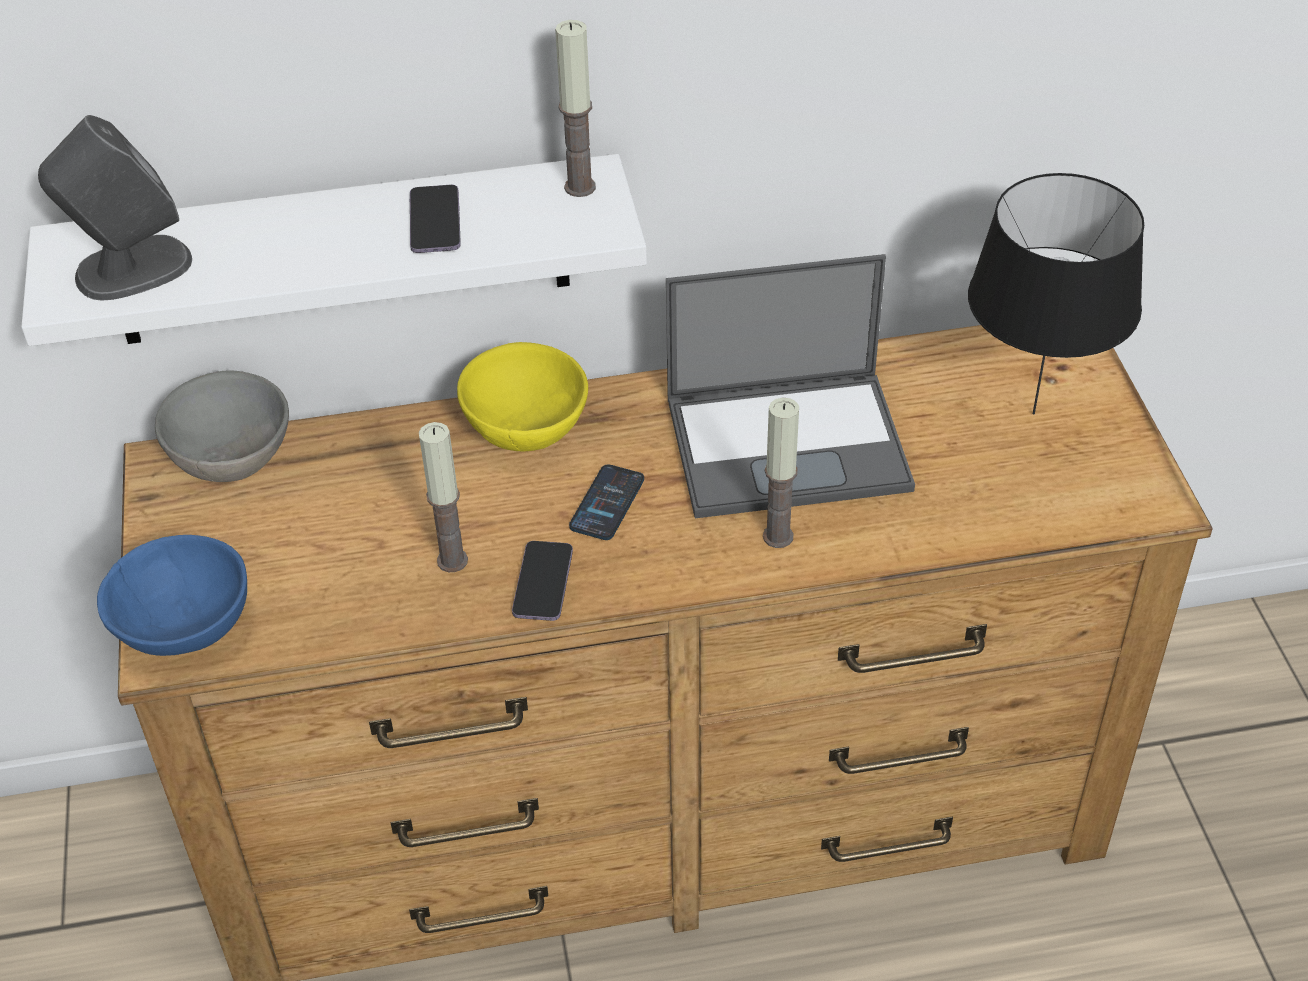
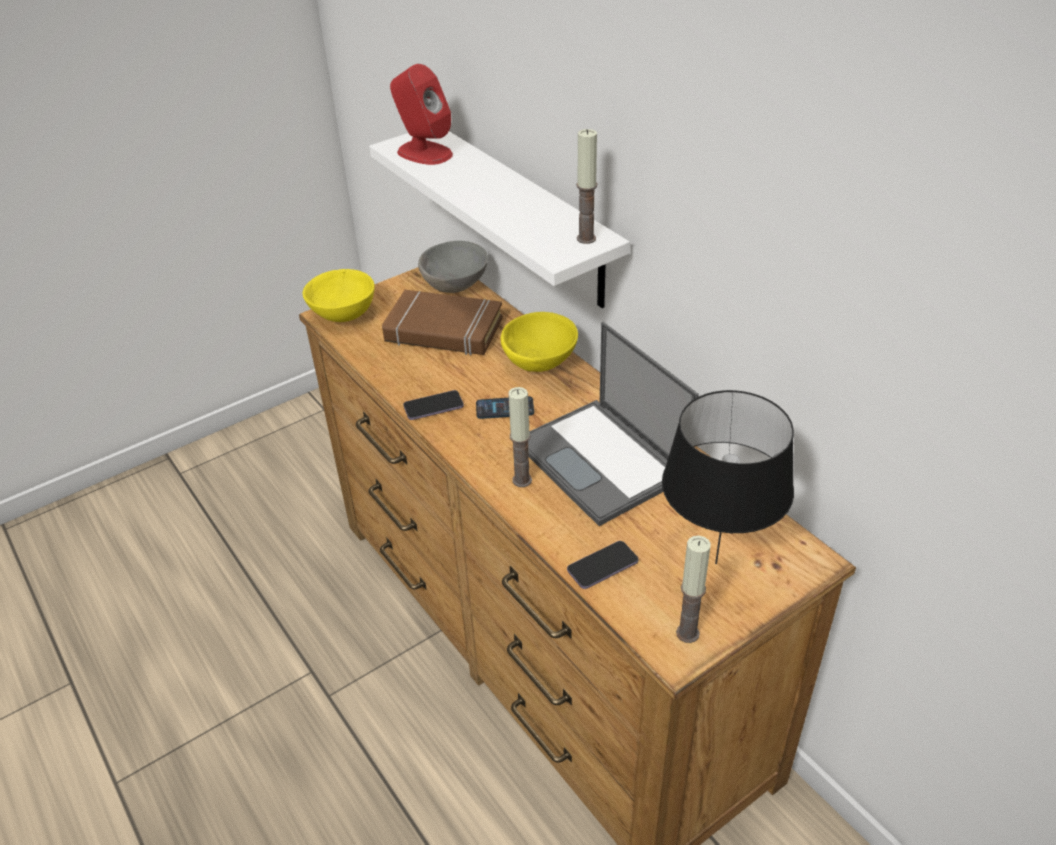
camera: 65 degrees right, 5 degrees down
(131, 269) = (424, 153): grey speaker -> red speaker
(186, 632) = (342, 315): blue bowl -> yellow bowl
(349, 512) = (443, 330): none -> brown book
(435, 222) = (520, 209): phone -> phone (602, 566)
(452, 560) = (431, 372): candle -> candle (687, 633)

